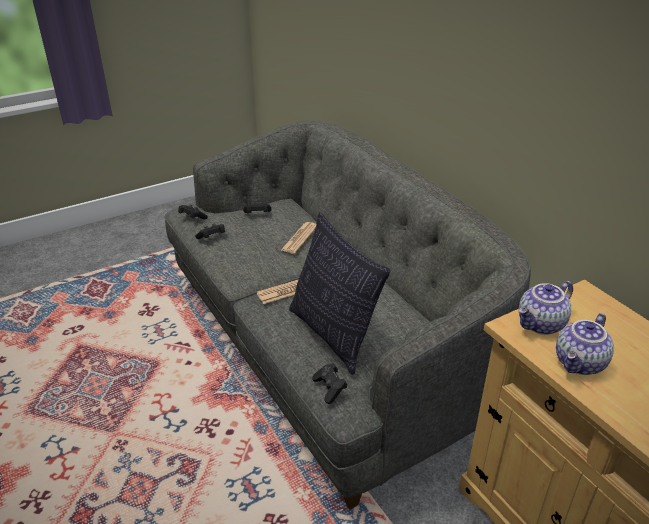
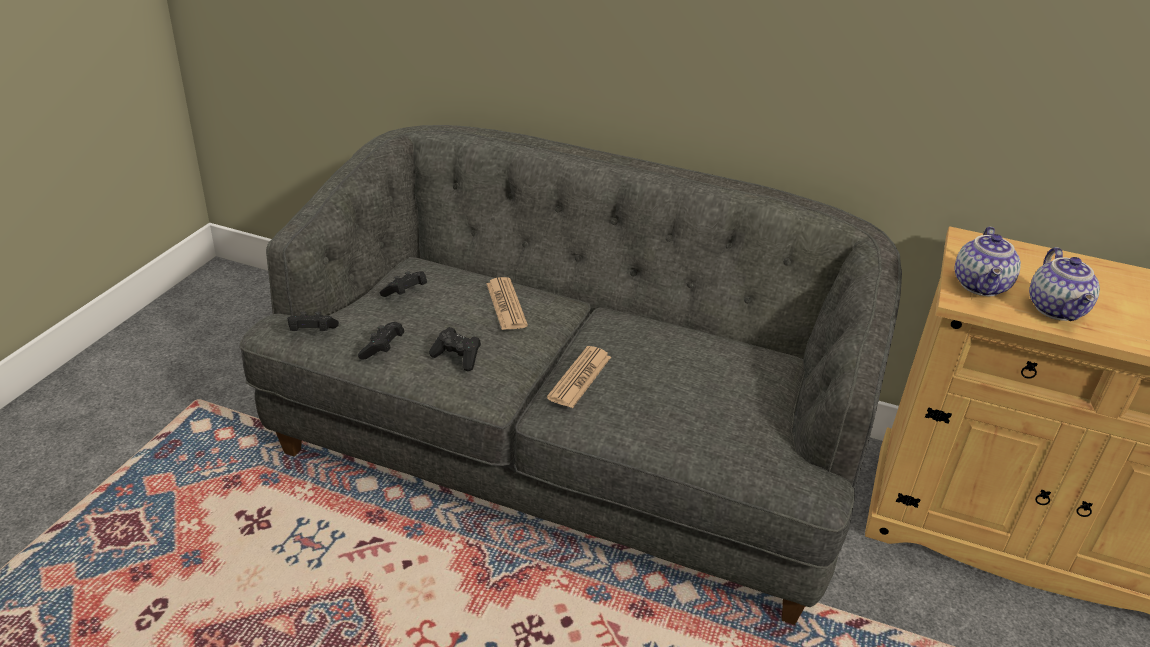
camera: 40 degrees left, 0 degrees up
(330, 388) = (773, 472): black game controller -> black game controller (457, 357)
(333, 334) = (700, 407): pillow -> none

